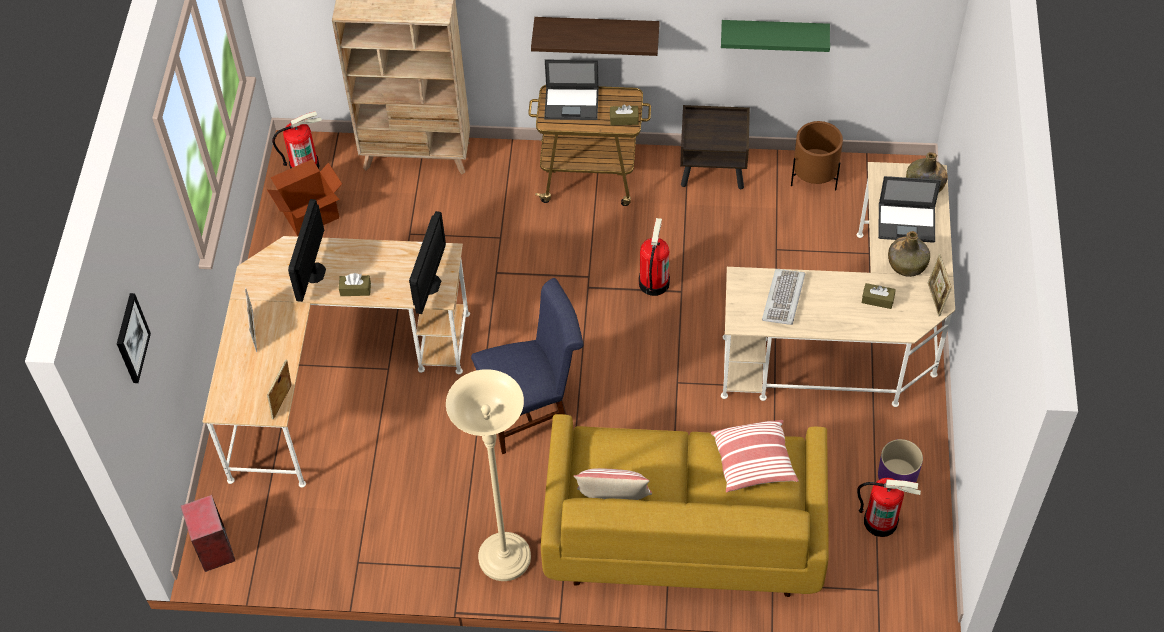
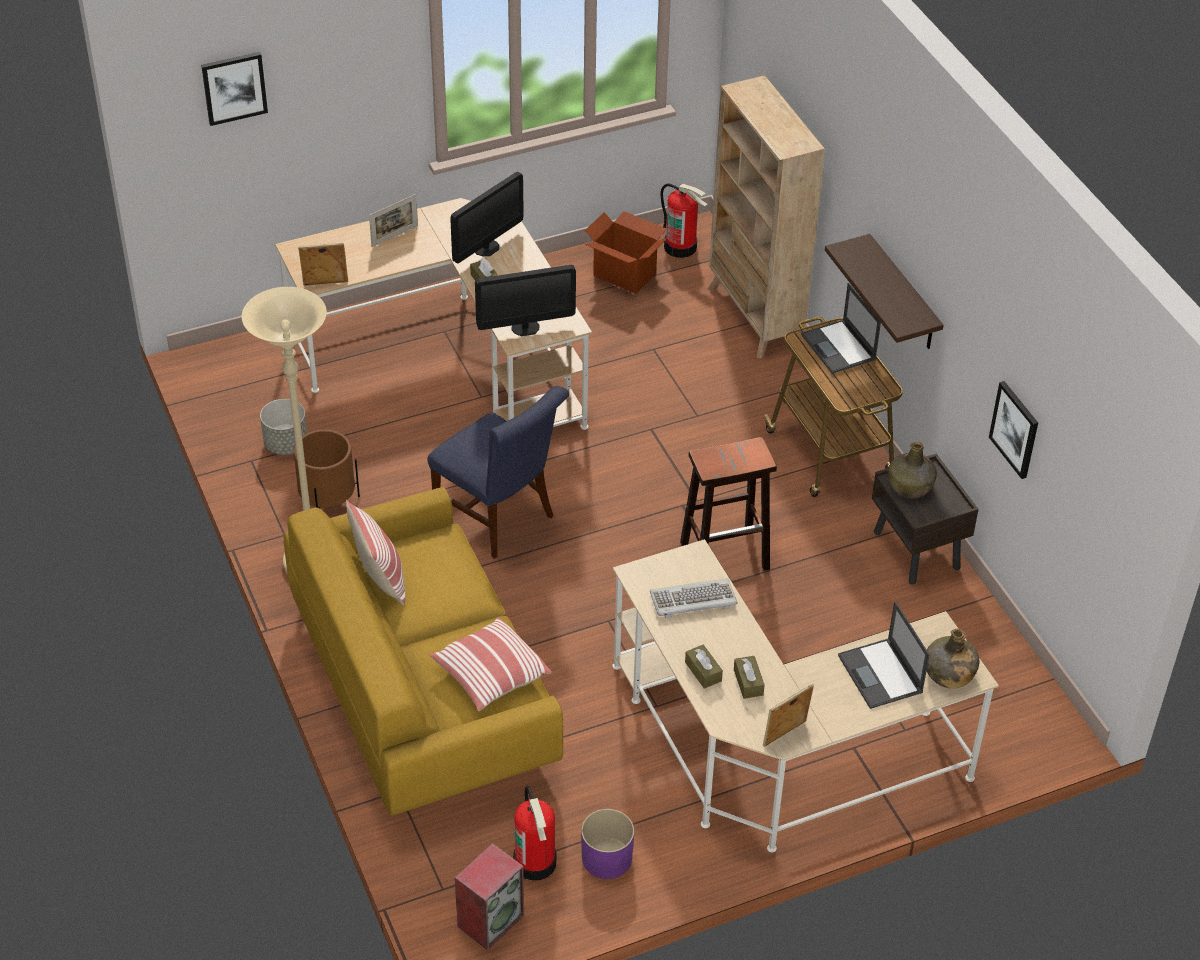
camera: 60 degrees right, 10 degrees down
(213, 548) = (213, 361): speaker -> speaker (490, 920)
(314, 273) = (486, 248): monitor -> monitor turned 150 degrees clockwise
(354, 529) = (286, 444): none -> grey planter
(624, 119) = (849, 394): brown tissue box -> brown tissue box (703, 671)
(653, 282) = (726, 555): fire extinguisher -> brown stool
(774, 34) = (1015, 429): green shelf -> picture
(814, 178) = (977, 642): brown planter -> brown planter (328, 503)
(907, 264) = (819, 693): green bottle -> green bottle (910, 486)

